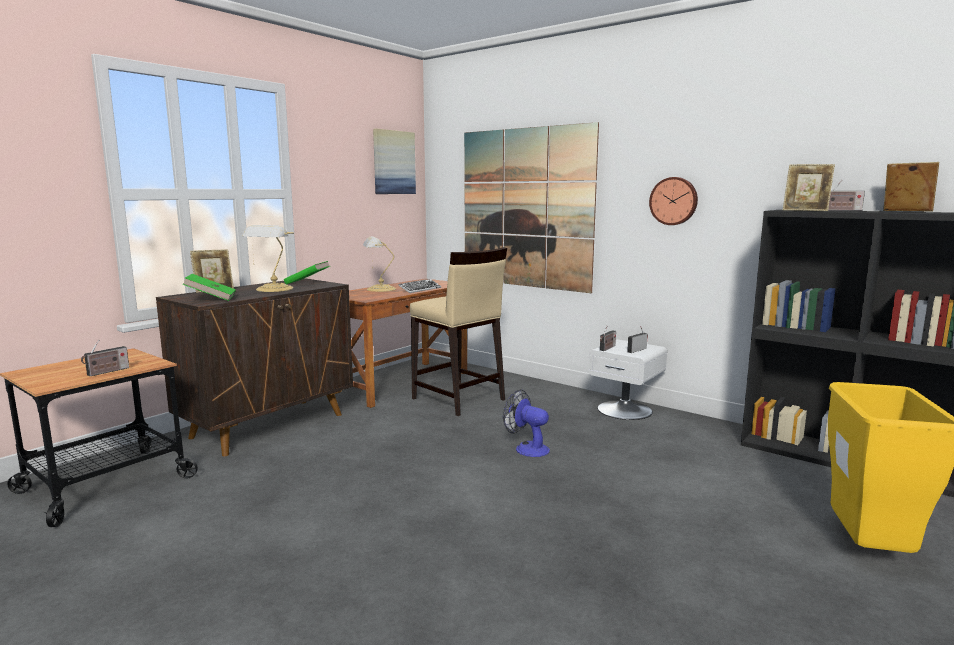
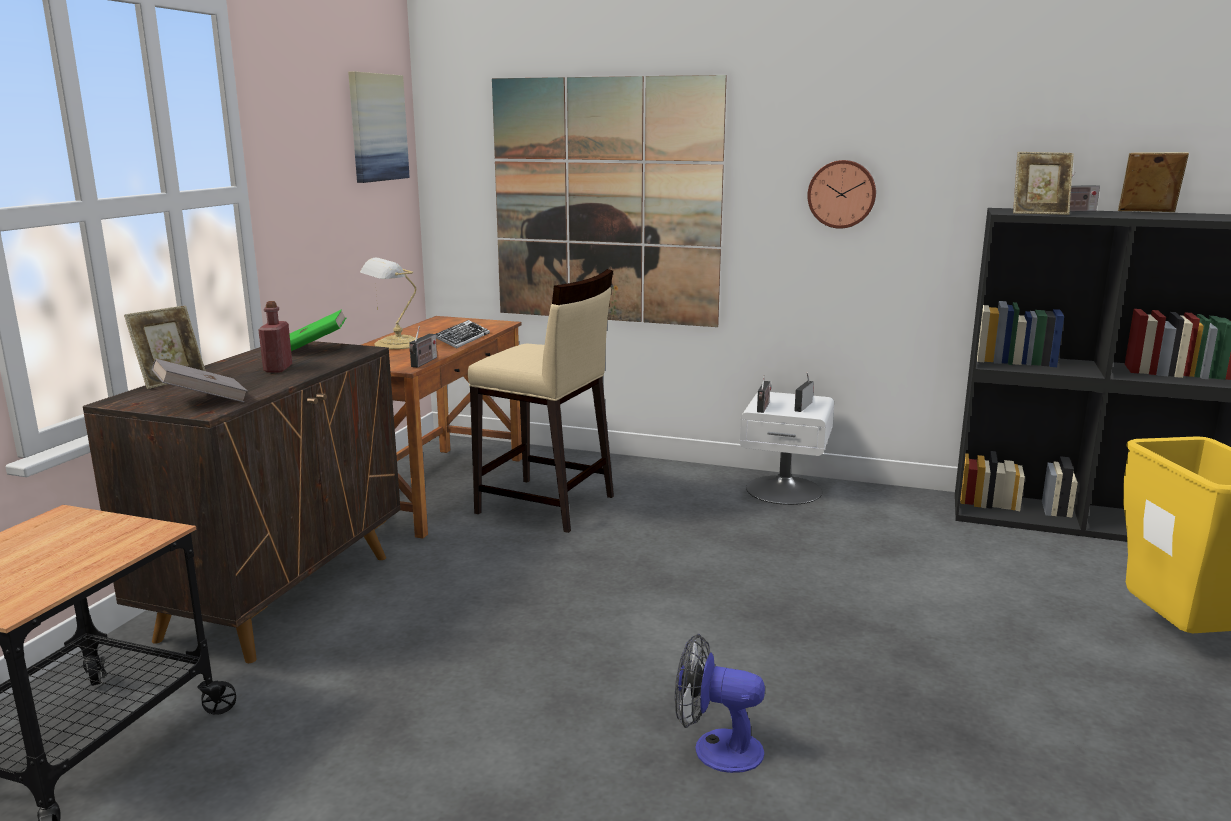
camera: 20 degrees left, 5 degrees up
(106, 372) = (85, 561): radio -> radio (423, 362)
(211, 299) = (202, 401): green book -> grey book
(273, 289) = (278, 369): table lamp -> red bottle
(527, 448) = (705, 568): fan -> fan (716, 748)

